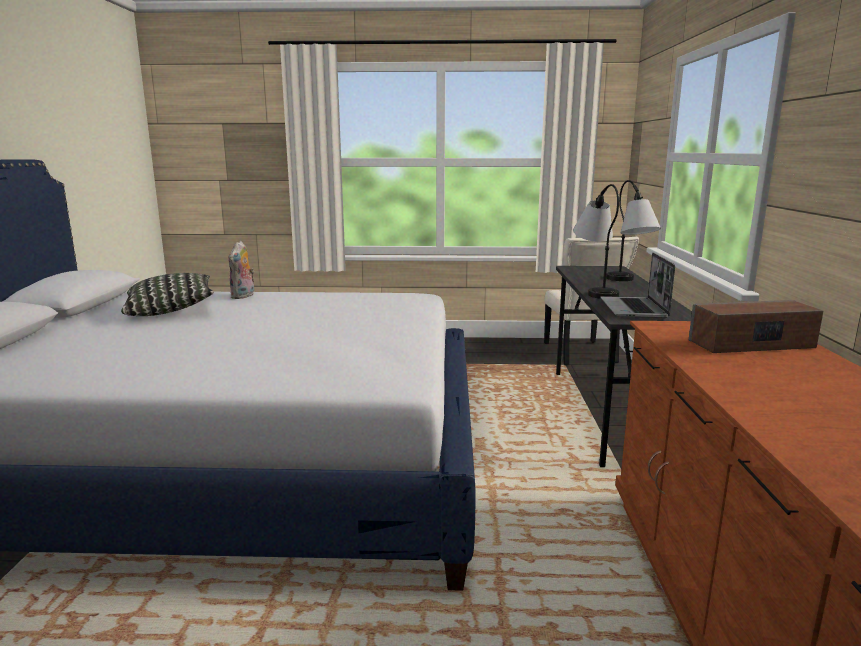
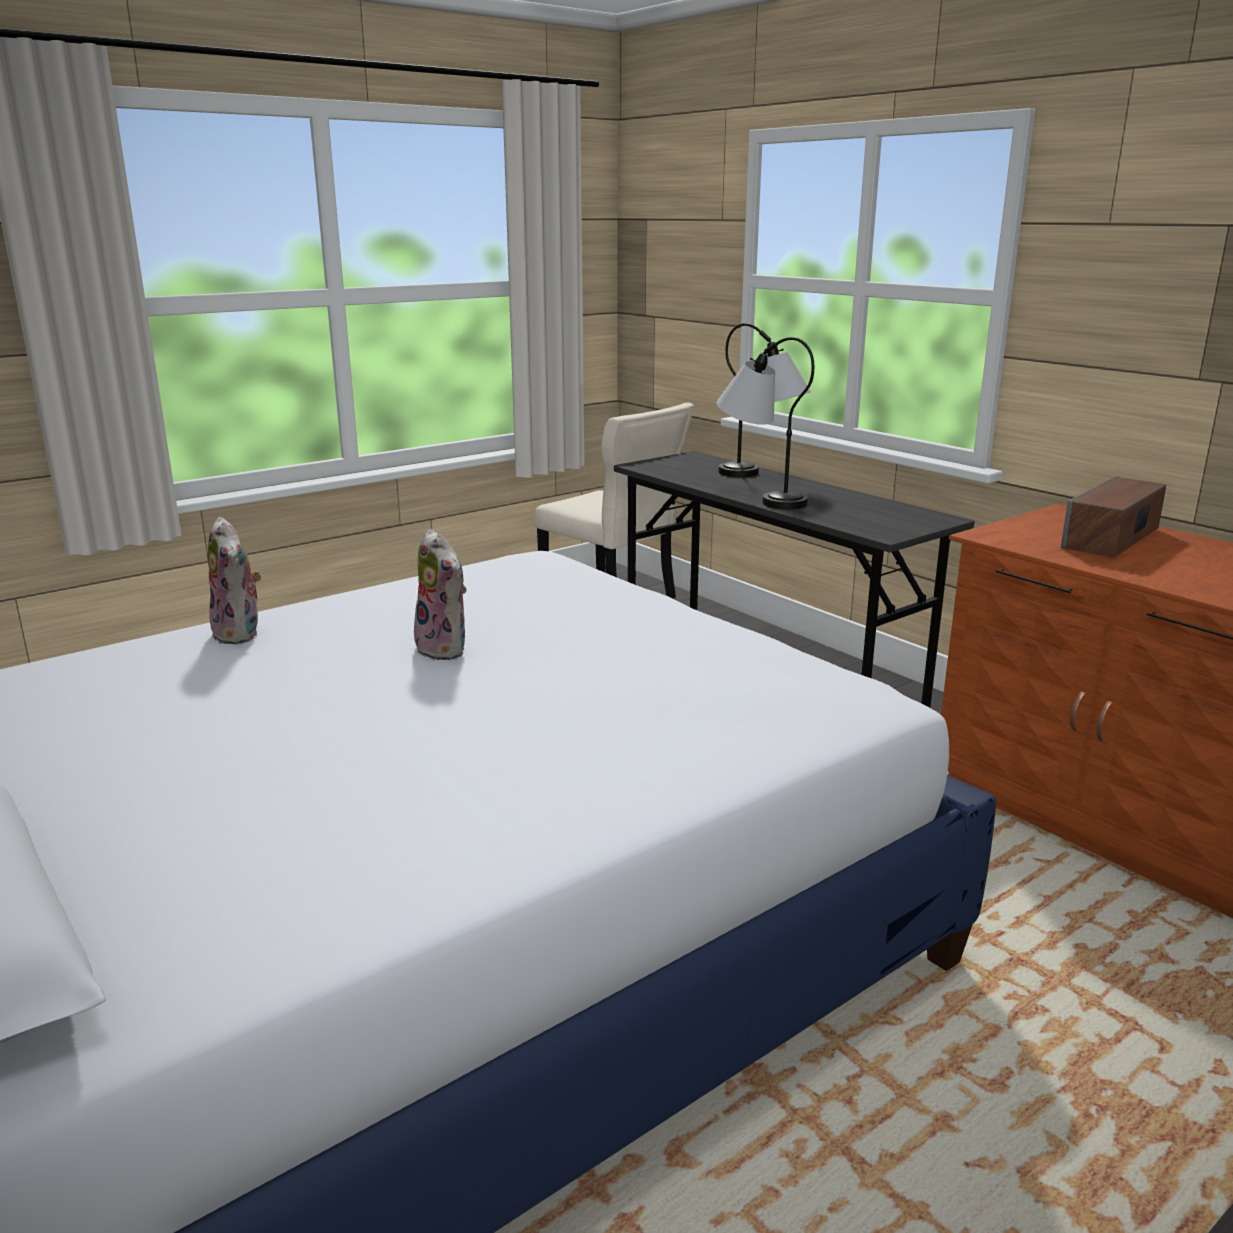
camera: 40 degrees left, 5 degrees up
(171, 310) = (172, 704): pillow -> none
(291, 317) = (446, 649): none -> plush toy
(634, 309) = (864, 517): laptop -> none

